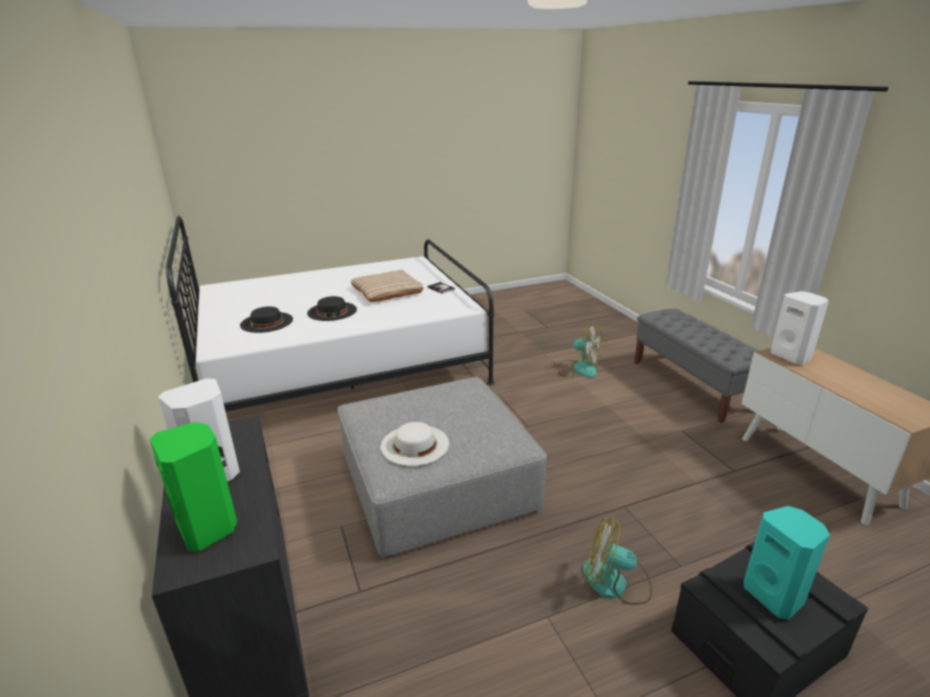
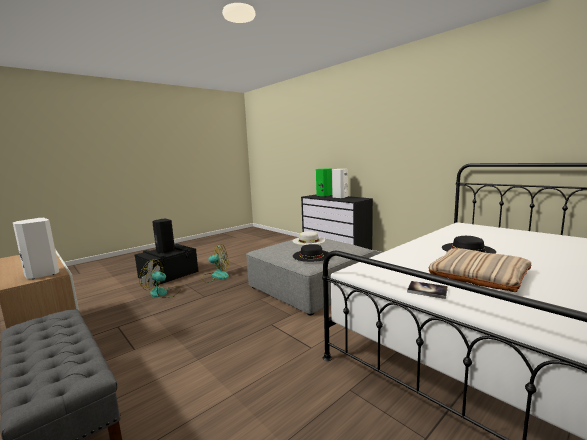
camera: 160 degrees right, 15 degrees down
(266, 322) = (487, 237): black hat -> black hat (311, 255)
(578, 368) = (224, 415): fan -> fan (163, 293)
(774, 595) = (165, 251): turquoise speaker -> black speaker

